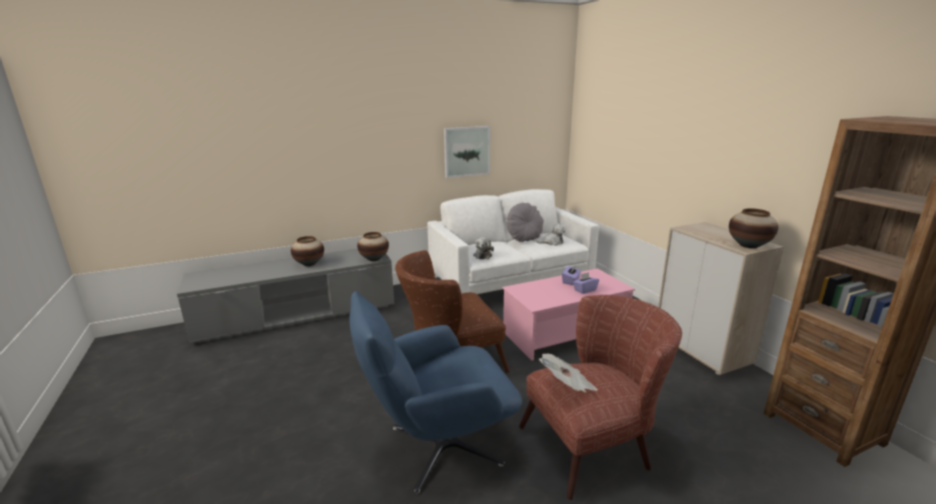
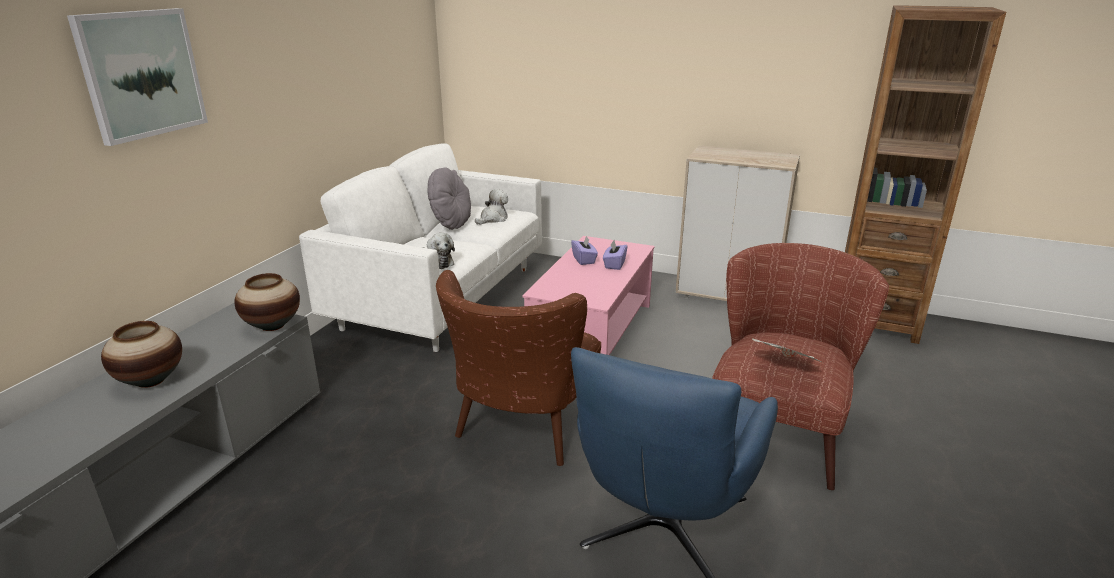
camera: 45 degrees left, 5 degrees up
(467, 151) = (329, 98): picture -> picture (141, 74)
(748, 246) = (779, 160): vase -> none

